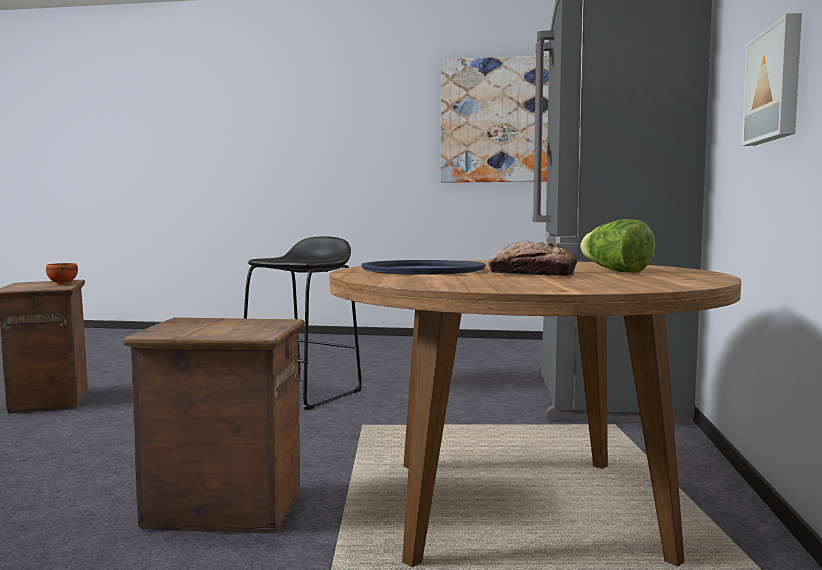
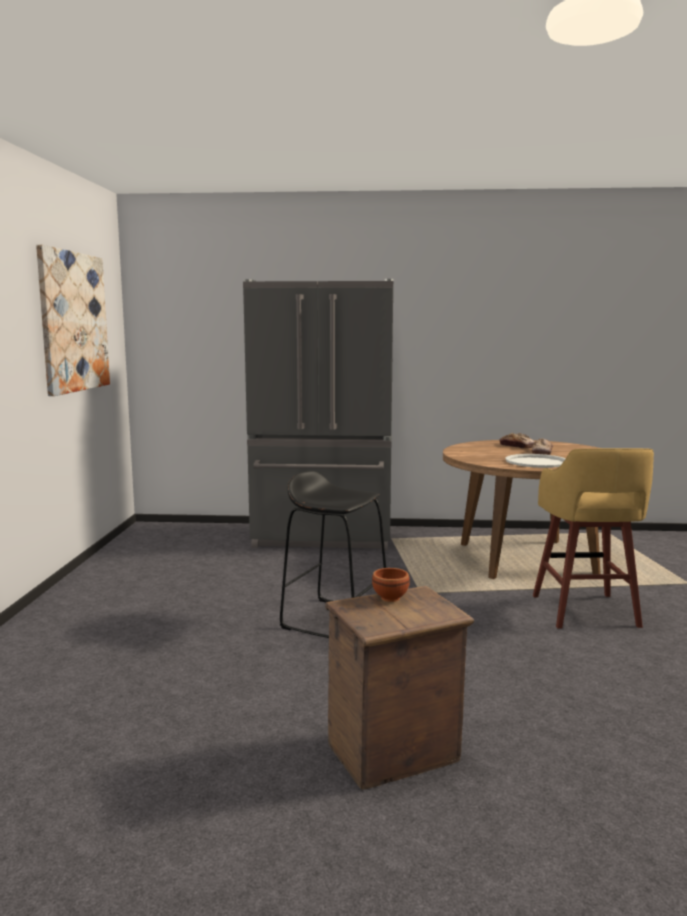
camera: 95 degrees left, 5 degrees up
(225, 511) = (585, 612): crate -> yellow stool
(423, 269) = (536, 462): blue tray -> white tray
(615, 271) = (517, 446): lettuce -> bread
(776, 85) = (483, 361): picture -> none

